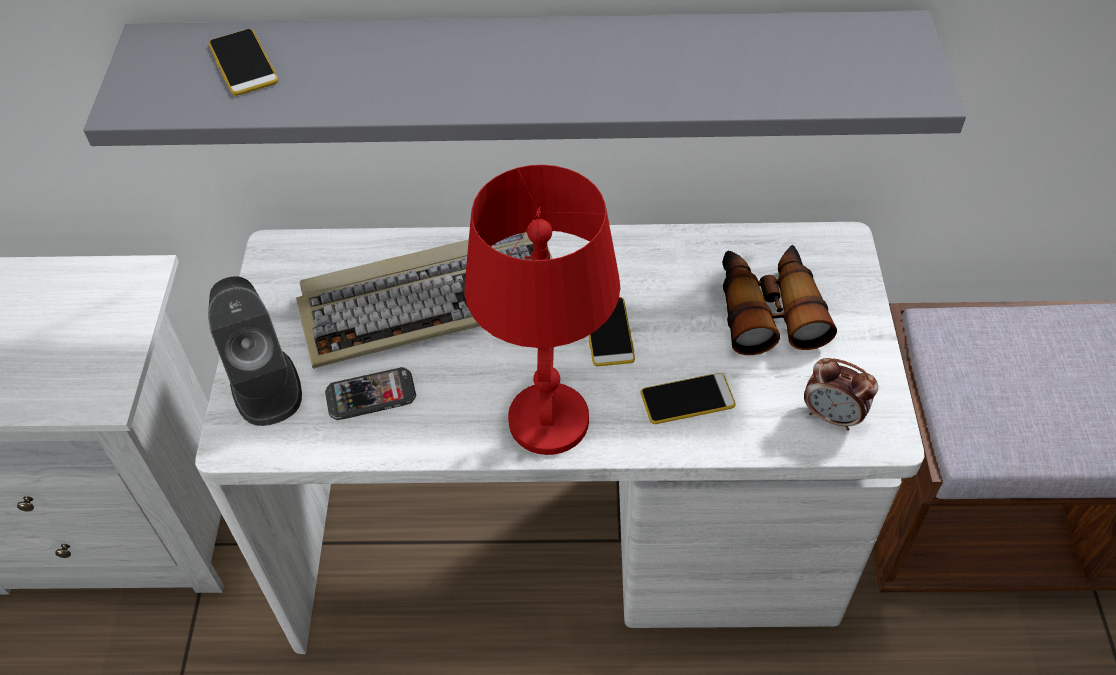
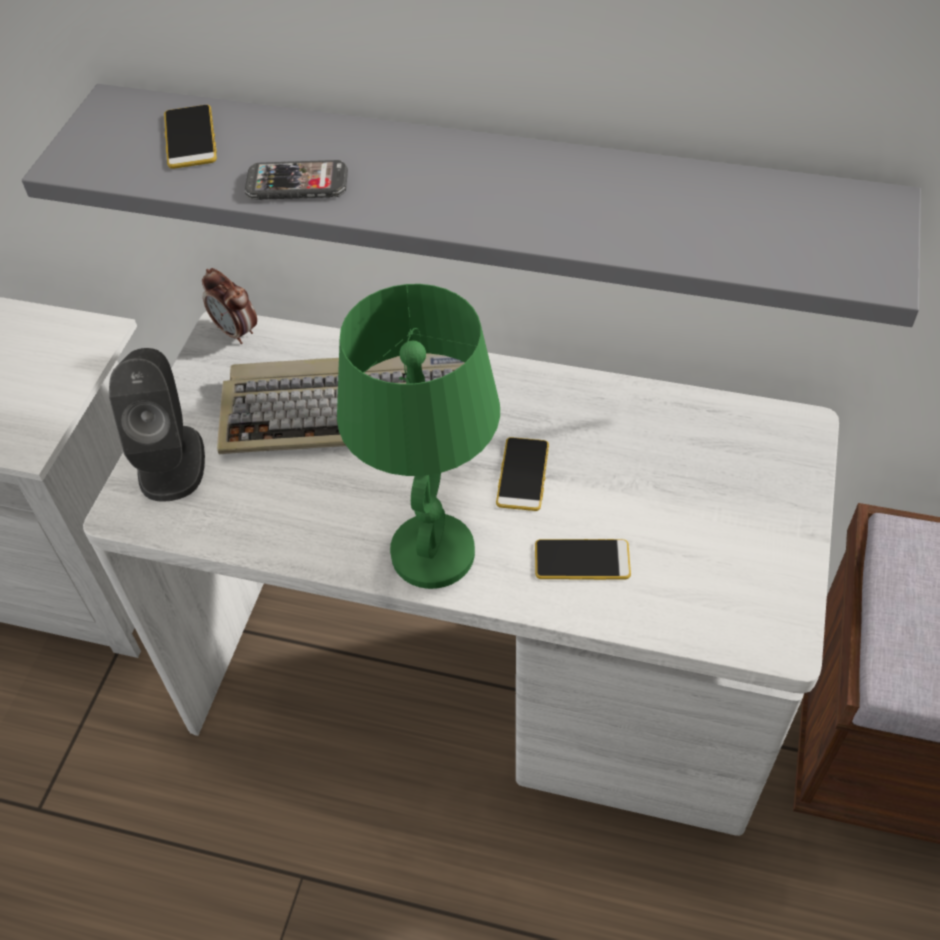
camera: 15 degrees right, 0 degrees up
(371, 395) = (267, 492): phone -> phone (297, 183)
(549, 421) = (433, 553): red table lamp -> green table lamp
(768, 309) = (698, 482): binoculars -> none
(832, 416) = (731, 610): alarm clock -> alarm clock (236, 332)

